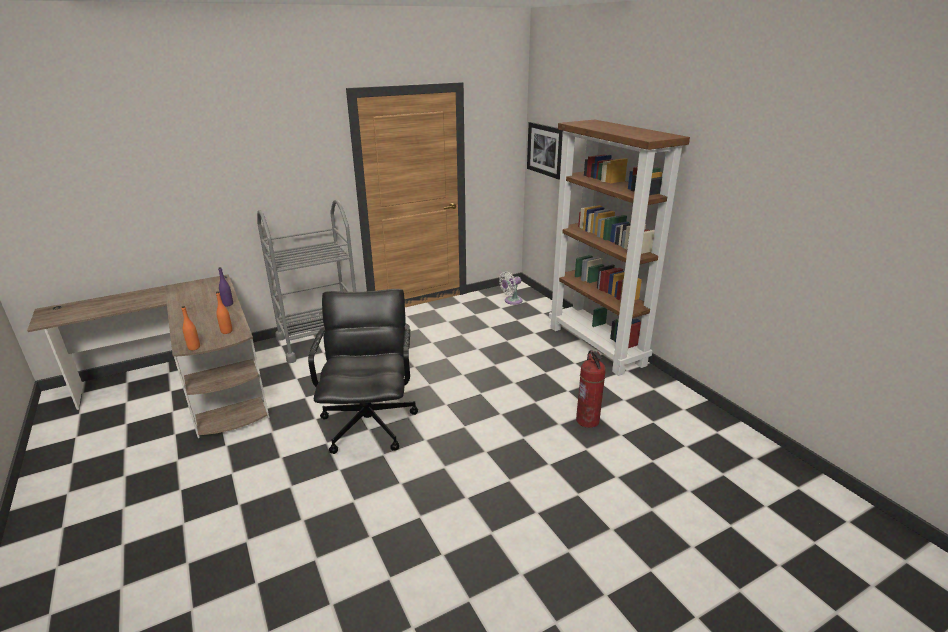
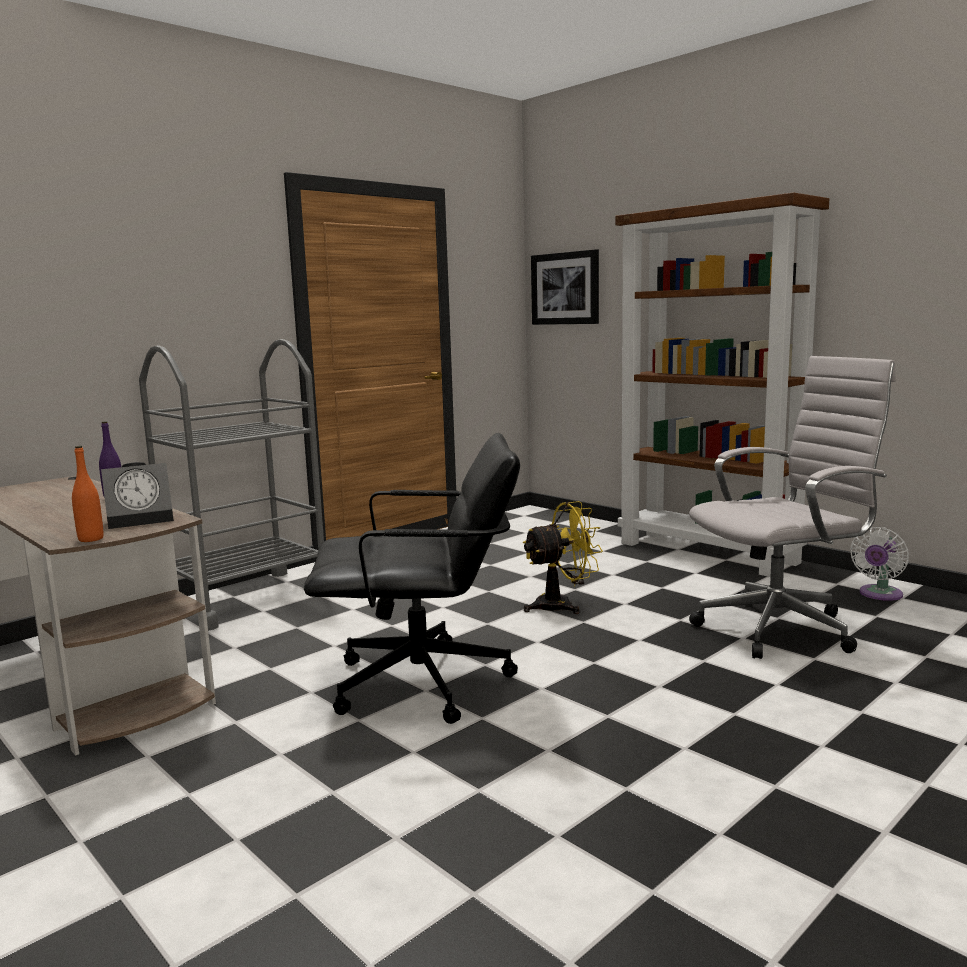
camera: 15 degrees left, 15 degrees down
(226, 331) = (142, 519): orange bottle -> alarm clock
(370, 424) = (423, 684): black office chair -> black office chair turned 105 degrees clockwise
(478, 377) = (562, 605): none -> yellow fan
(511, 301) = (535, 524): white fan -> white fan (879, 595)
(587, 420) = (781, 628): fire extinguisher -> white office chair

